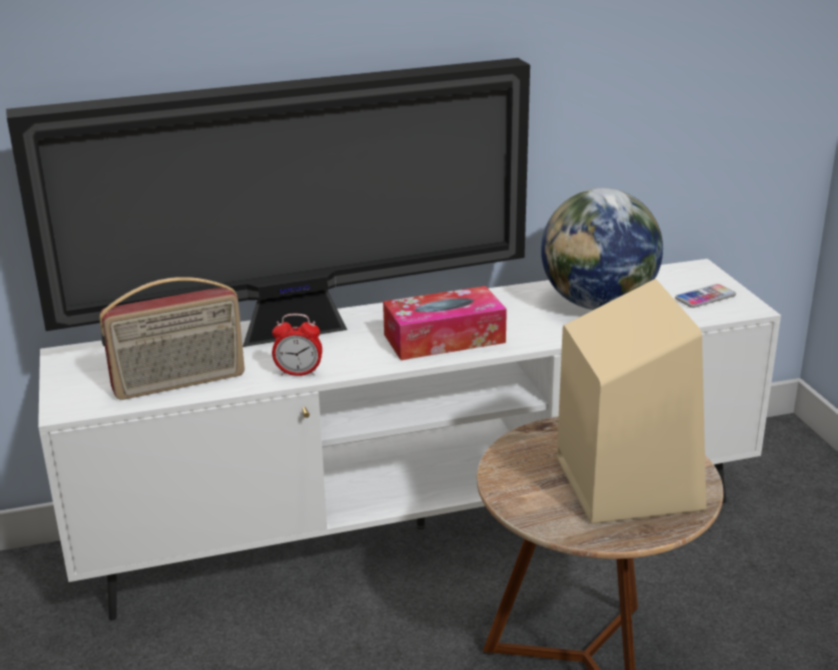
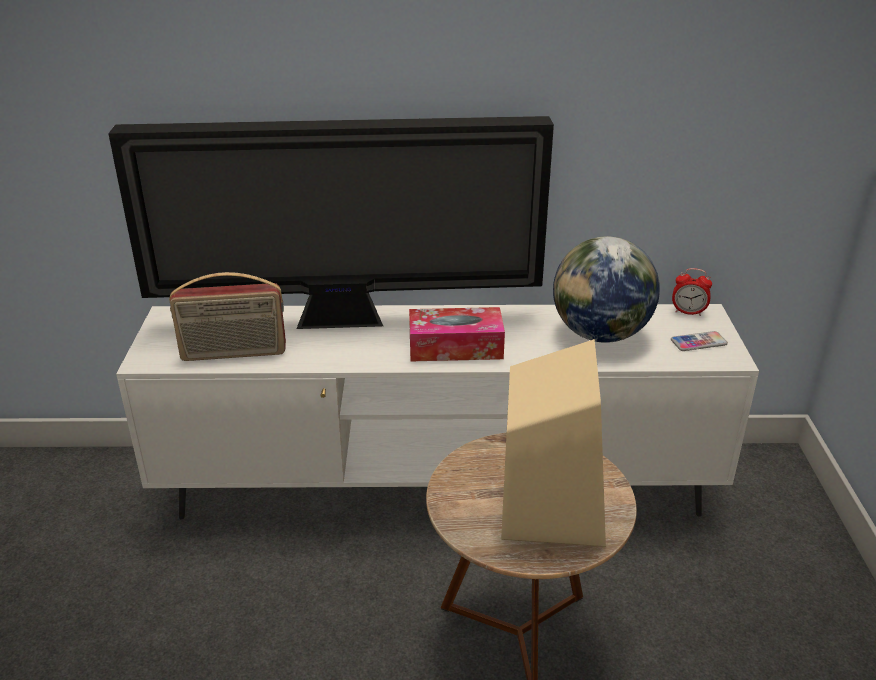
camera: 15 degrees right, 5 degrees up
(299, 373) = (326, 360): alarm clock -> alarm clock (688, 312)

